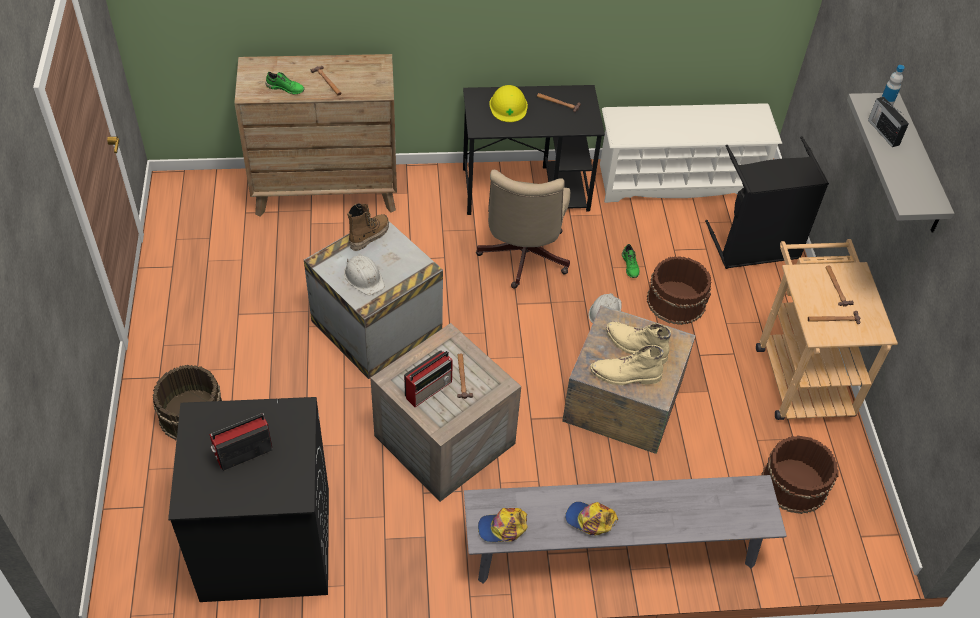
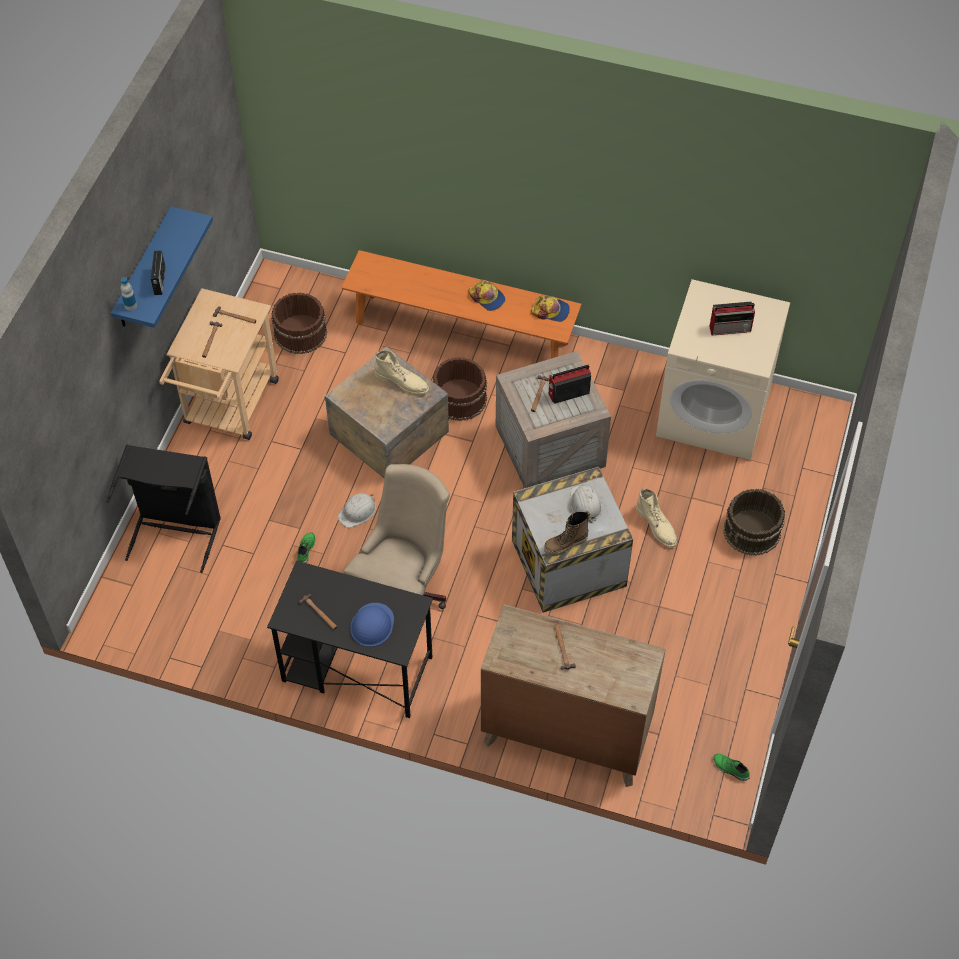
camera: 155 degrees left, 5 degrees up
(265, 545) = (714, 412): black washing machine -> beige washing machine
(285, 88) = (608, 652): green shoe -> green shoe (730, 769)
(508, 106) = (372, 625): yellow hard hat -> blue hard hat
(614, 550) = (461, 333): grey bench -> orange bench
(634, 346) = (380, 401): beige boot -> beige boot (657, 526)
(676, 301) = (287, 502): brown bucket -> brown bucket (459, 399)
(678, 181) = (194, 629): white shoe rack -> none
(918, 166) = (144, 270): grey shelf -> blue shelf

